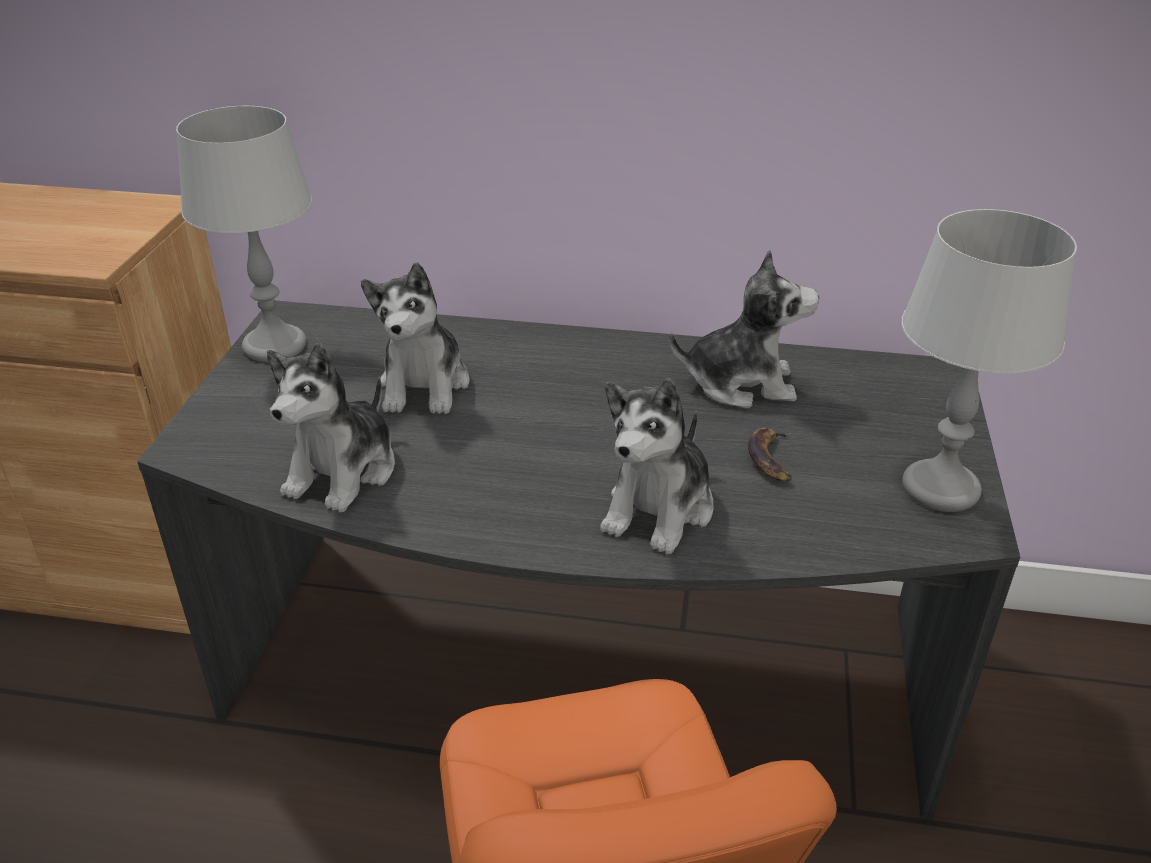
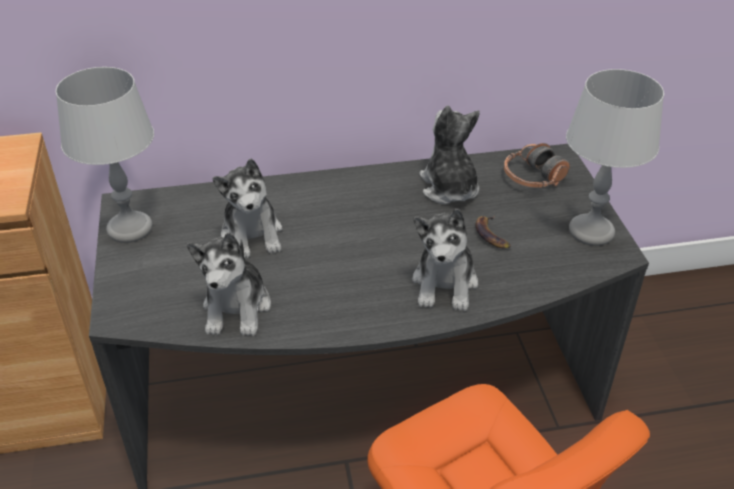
camera: 20 degrees left, 5 degrees up
(741, 383) = (449, 188): plush toy -> plush toy turned 90 degrees counterclockwise
(882, 395) = (533, 178): none -> headphones

